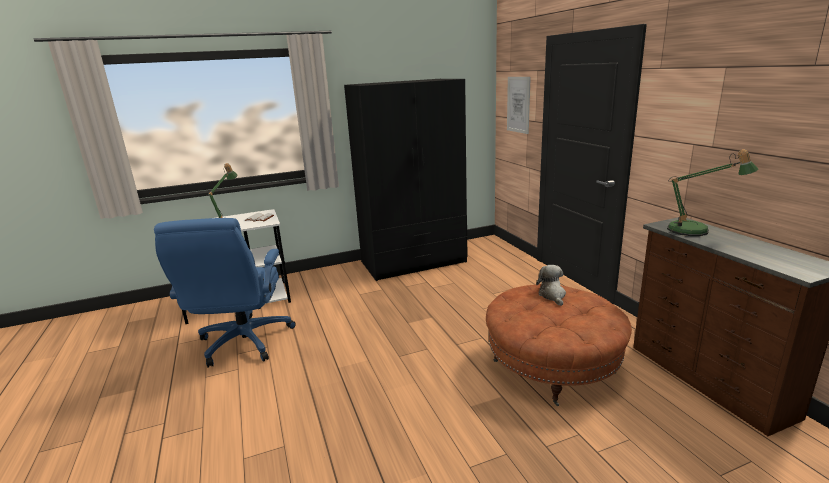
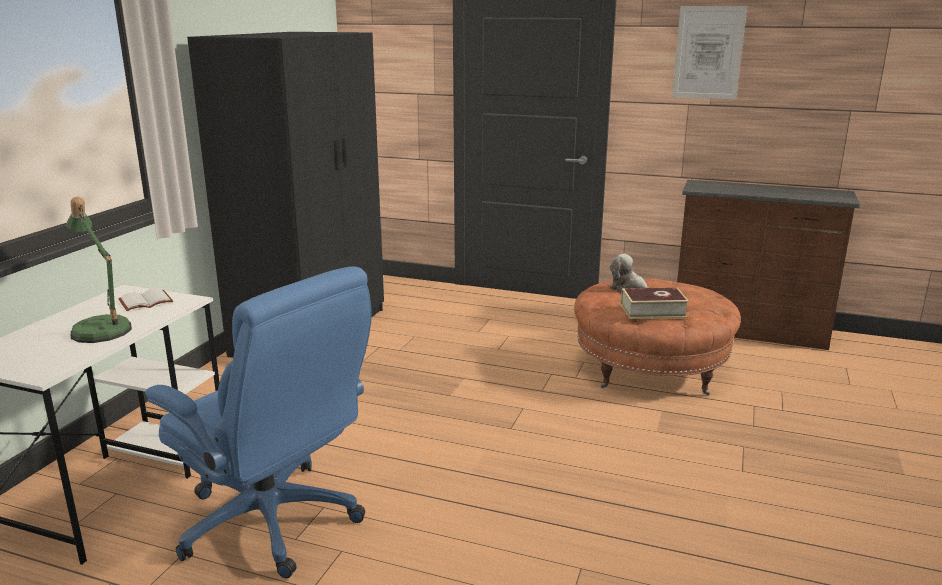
camera: 50 degrees left, 0 degrees up
(518, 104) = (397, 72): picture -> picture (708, 52)
(528, 316) = (653, 311): none -> book
(695, 231) = (726, 187): table lamp -> none

